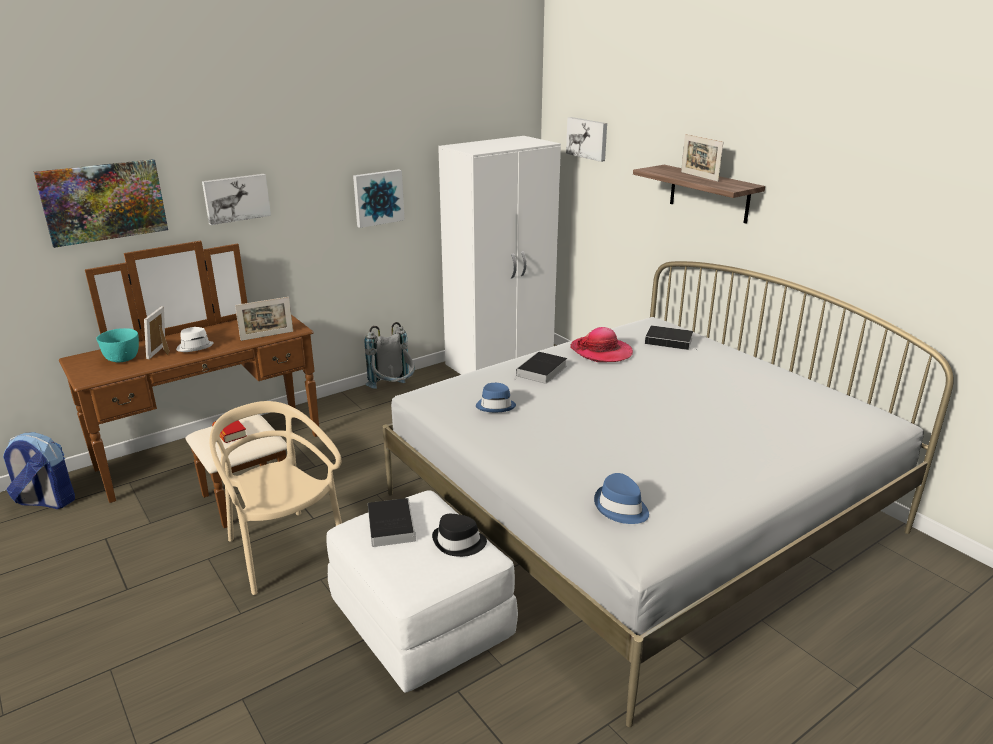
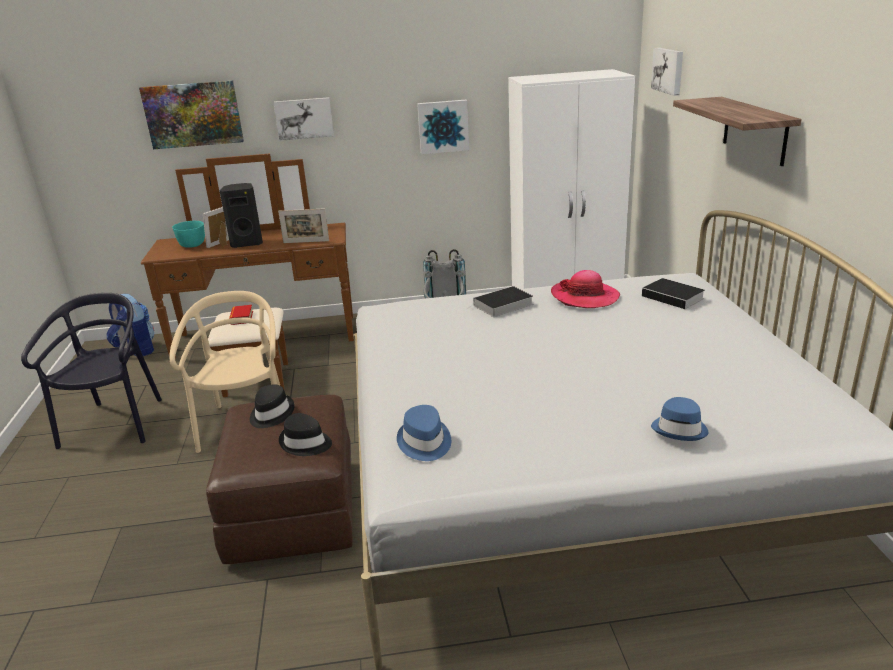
camera: 30 degrees right, 0 degrees up
(110, 593) = (115, 424): none -> black chair
(195, 347) = (247, 243): white hat -> black speaker
(390, 524) = (271, 414): book -> black hat
(422, 620) = (294, 512): white ottoman -> brown ottoman
(496, 406) = (423, 328): blue hat -> blue hat (680, 429)
(699, 176) = (736, 108): picture frame -> none

